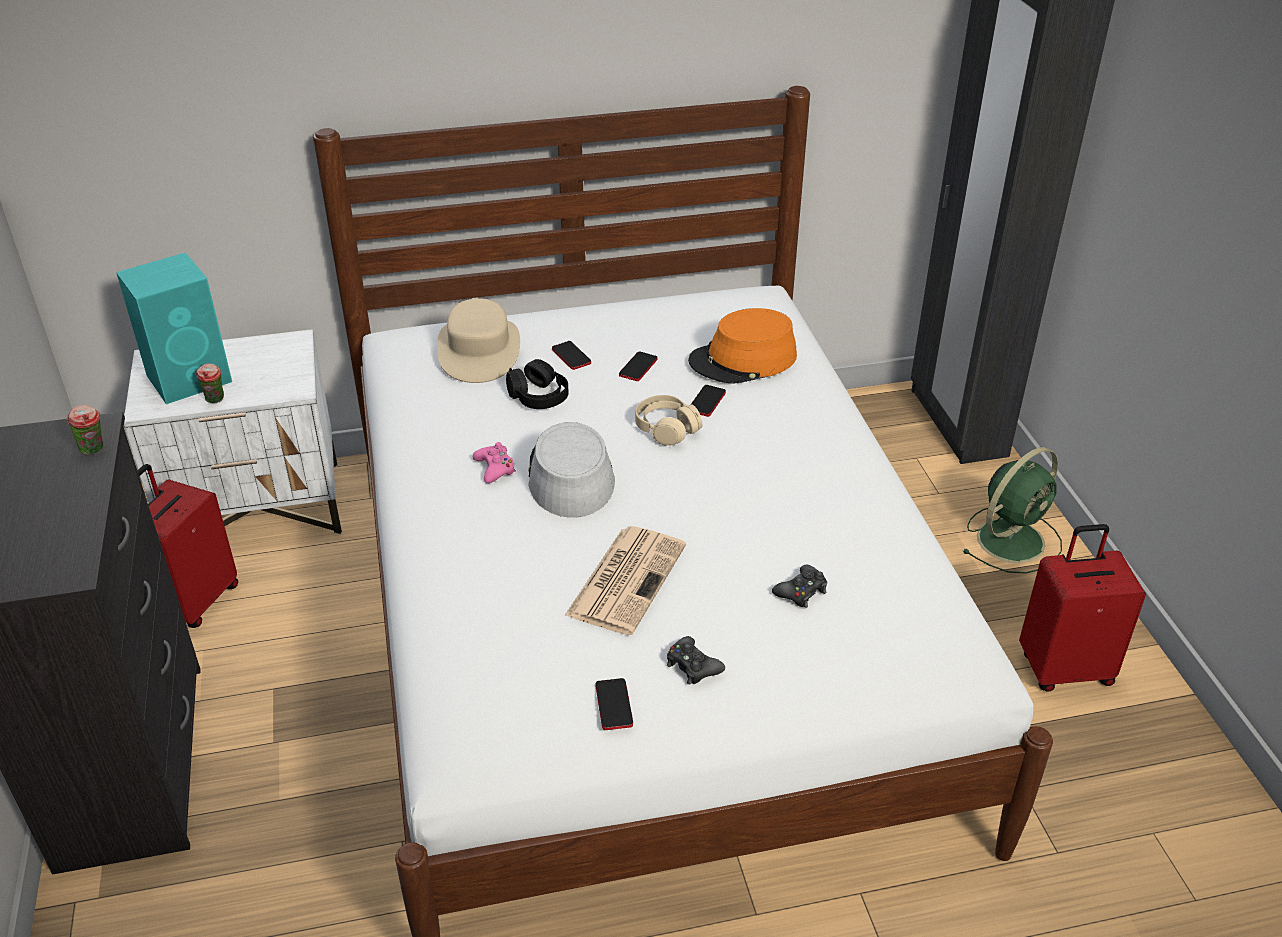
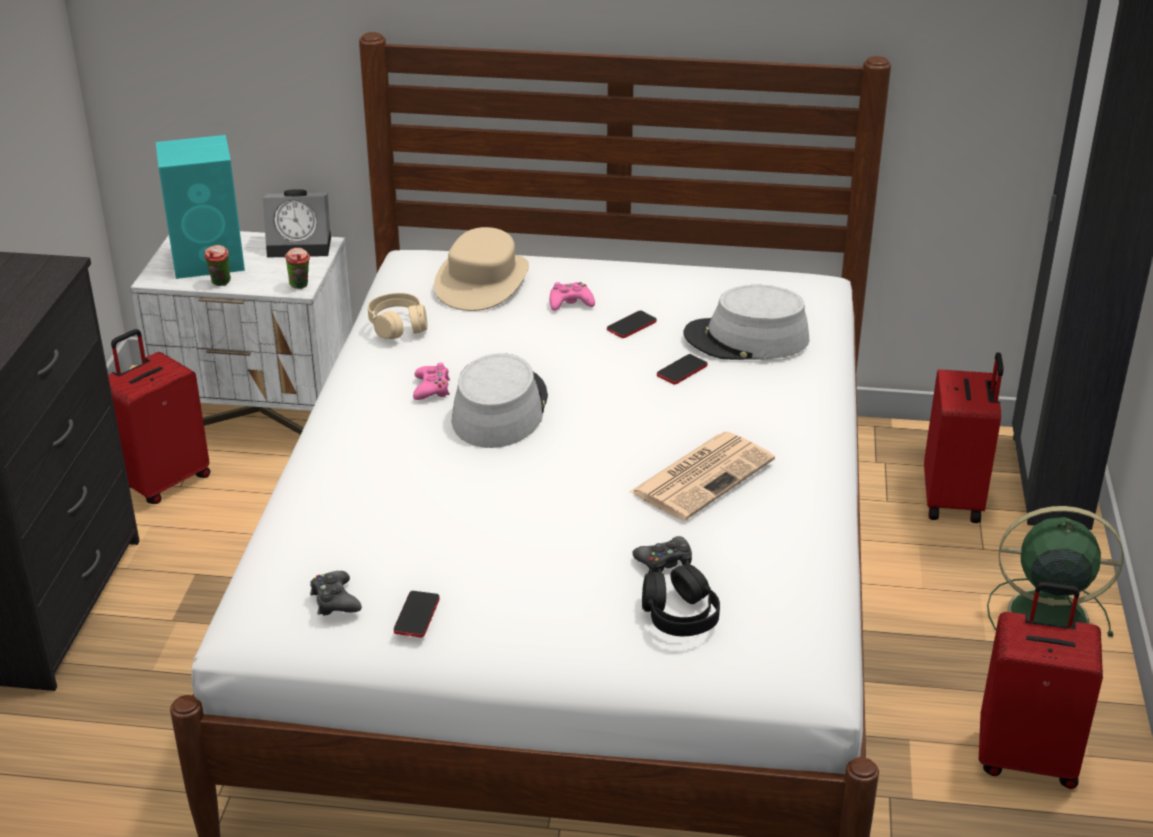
camera: 20 degrees right, 5 degrees down
(95, 451) = (48, 284): cup -> cup (300, 286)
(275, 345) = (302, 245): none -> alarm clock
(538, 396) = (514, 333): black headphones -> black headphones (679, 615)
(571, 356) = (570, 303): phone -> pink game controller
(626, 579) = (497, 511): newspaper -> newspaper (703, 475)
(666, 429) = (623, 387): beige headphones -> beige headphones (398, 326)
(692, 666) = (513, 601): black game controller -> black game controller (335, 600)
(743, 360) = (746, 339): orange hat -> grey hat
(895, 455) = (954, 500): none -> red suitcase
(1012, 539) = (1043, 615): green fan -> green fan turned 150 degrees counterclockwise

